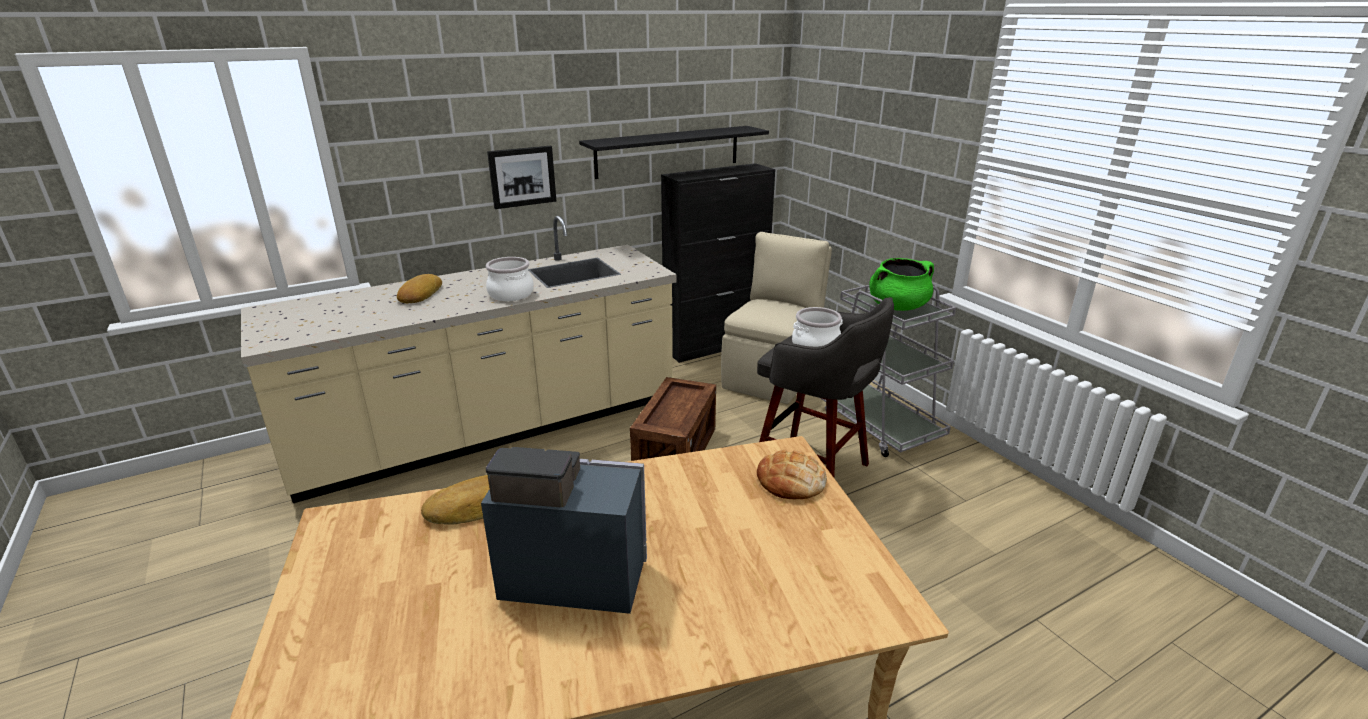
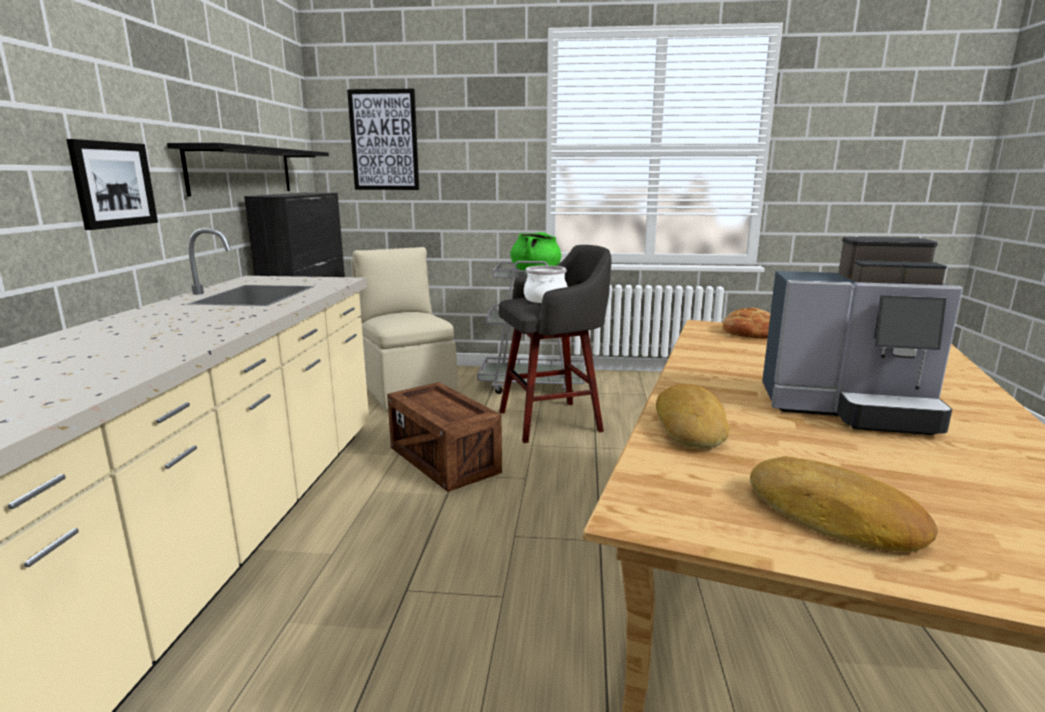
camera: 55 degrees left, 10 degrees down
(419, 294) = (90, 346): bread -> bread (833, 517)
(510, 294) = (240, 317): cooking pot -> none
(570, 574) = (849, 409): coffee machine -> coffee machine turned 120 degrees counterclockwise
(836, 118) = (384, 140): none -> picture

